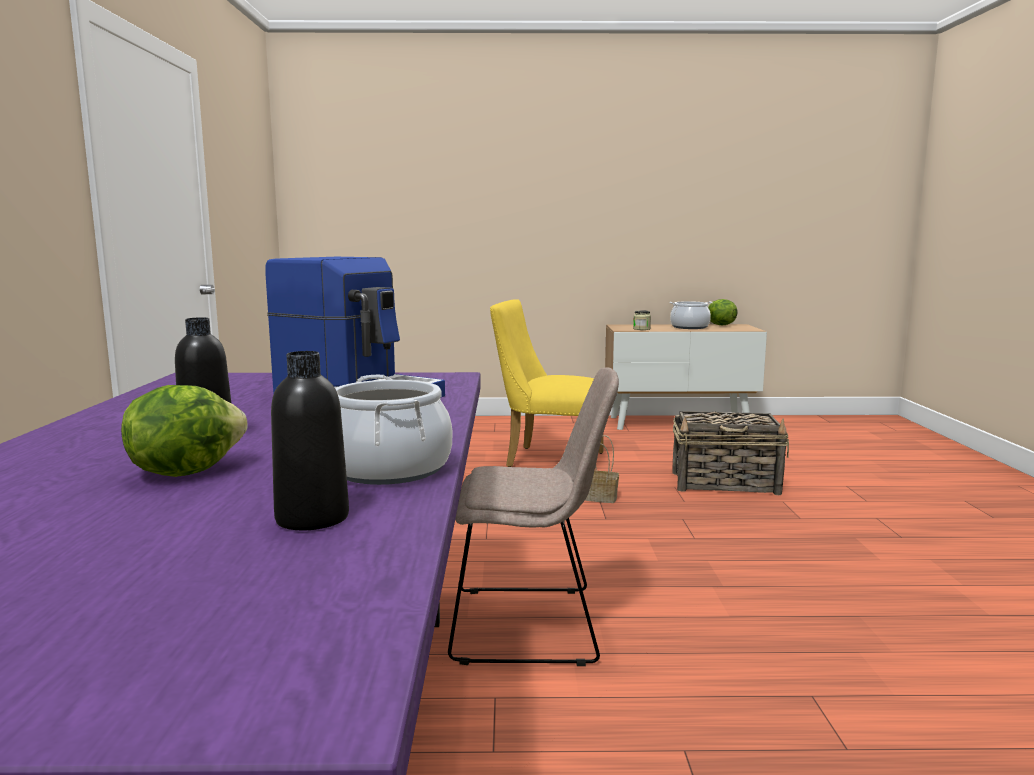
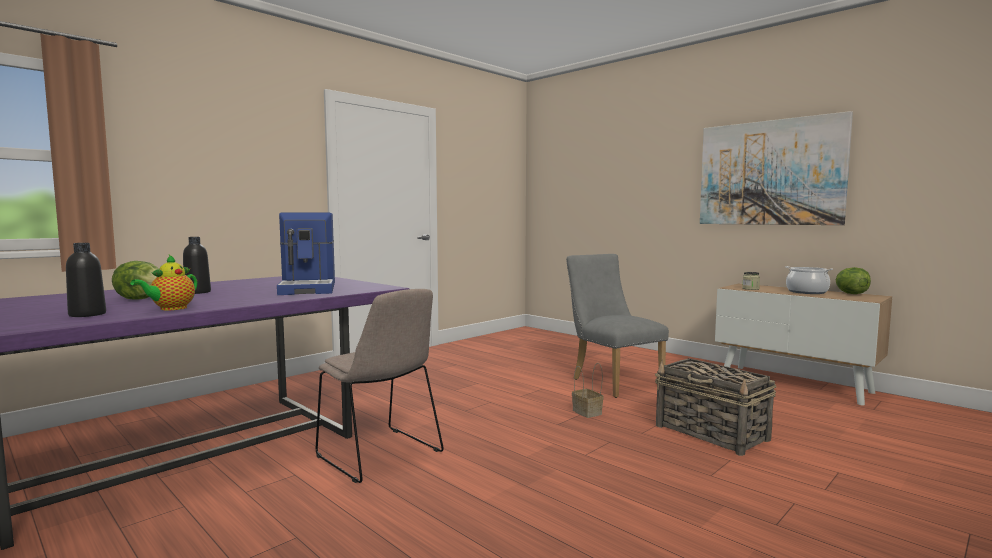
camera: 45 degrees right, 5 degrees down
(388, 469) = (170, 309): cooking pot -> teapot
(547, 459) = (612, 381): yellow chair -> grey chair
(635, 200) = (769, 173): none -> picture

